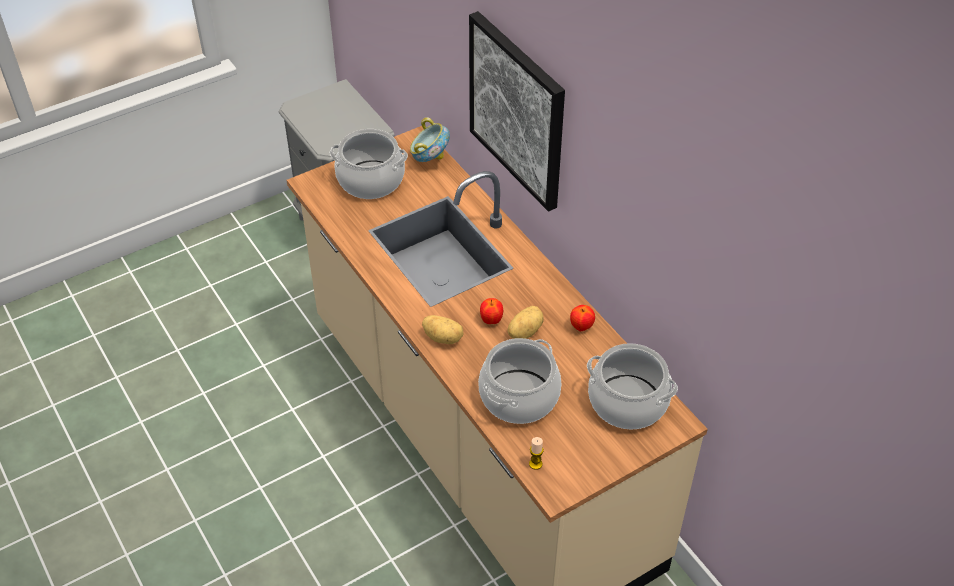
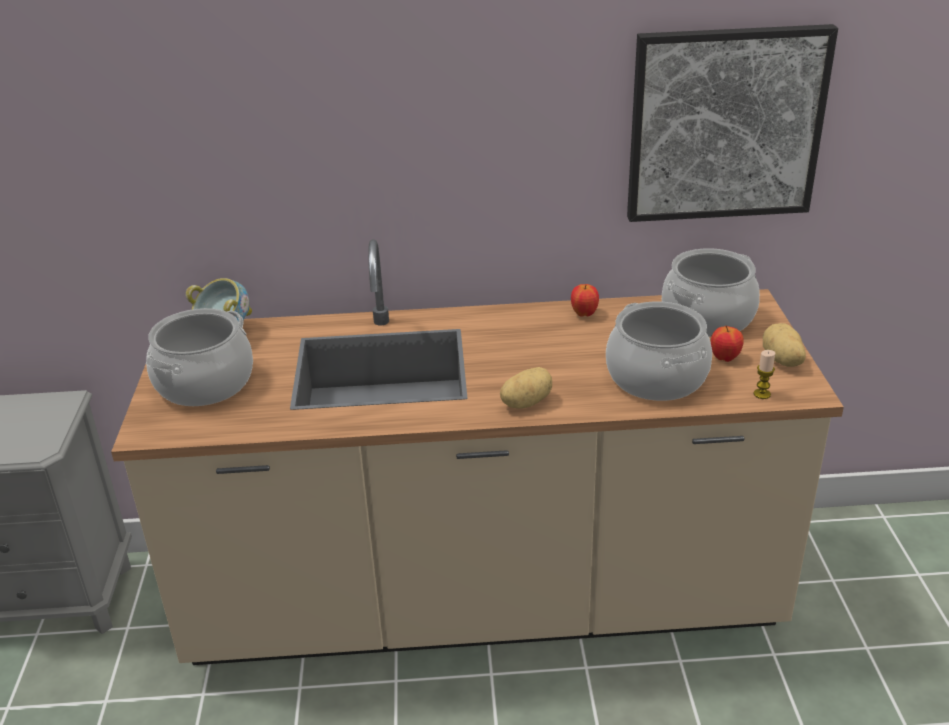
camera: 60 degrees left, 15 degrees down
(491, 320) = (527, 364): apple -> apple (725, 358)
(518, 110) = (362, 147): picture -> picture (725, 124)
(524, 331) = (561, 348): potato -> potato (781, 361)

